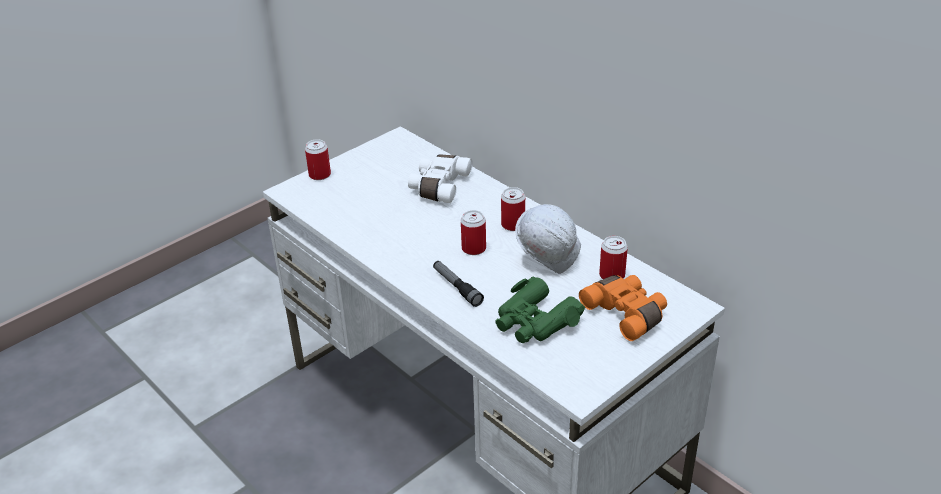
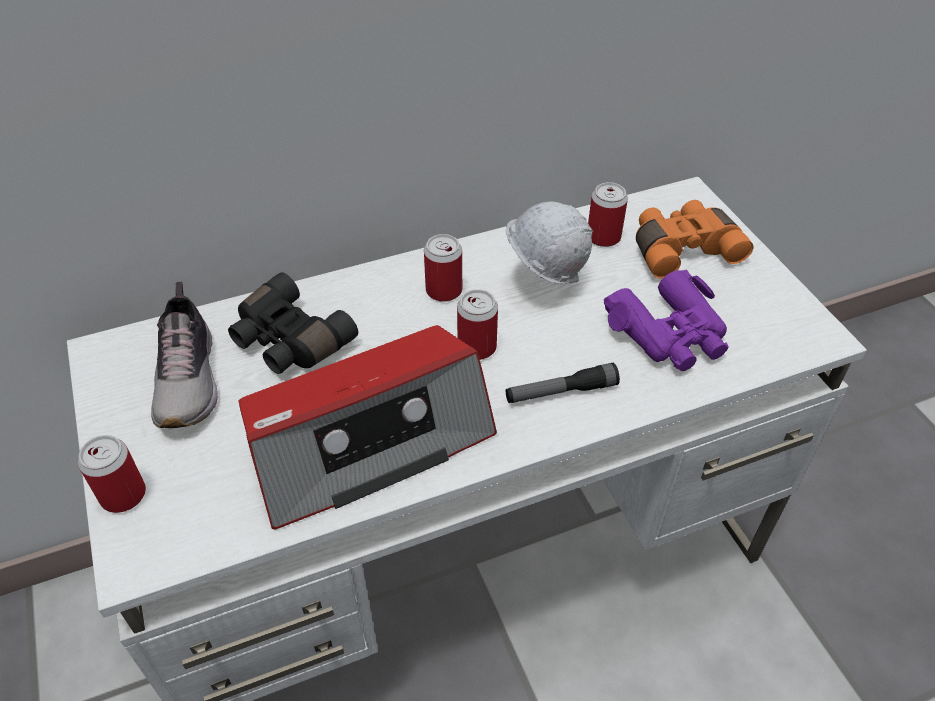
camera: 70 degrees left, 10 degrees up
(385, 231) = (368, 442): none -> radio
(395, 167) = (189, 379): none -> shoe
(438, 186) = (288, 341): white binoculars -> black binoculars
(535, 321) = (669, 333): green binoculars -> purple binoculars

